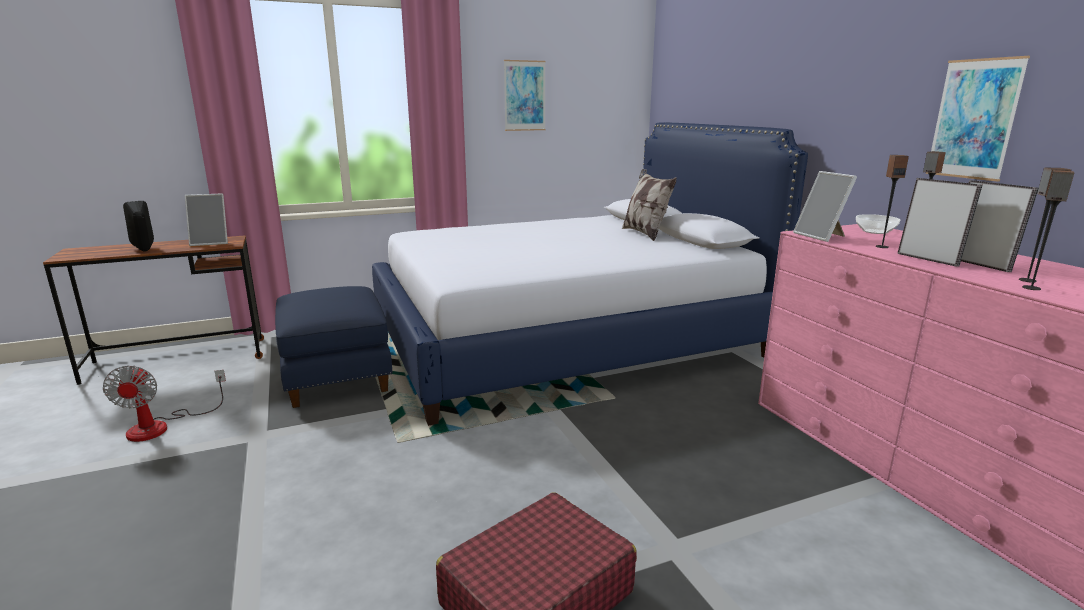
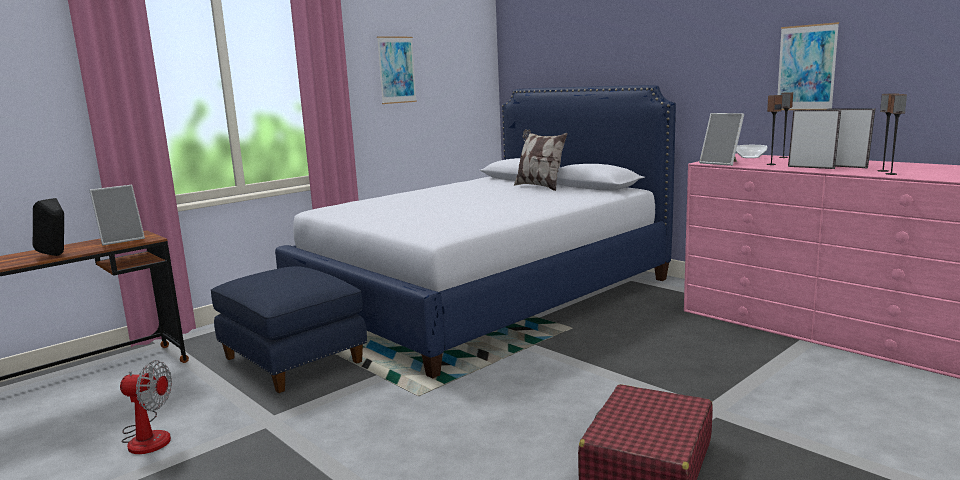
camera: 20 degrees left, 5 degrees down
(161, 426) = (148, 437): fan -> fan turned 45 degrees counterclockwise

